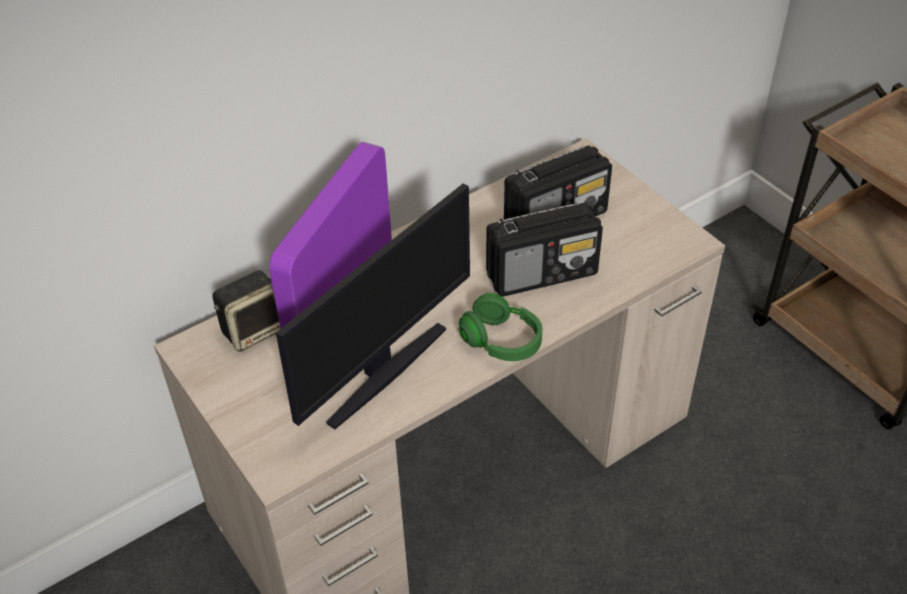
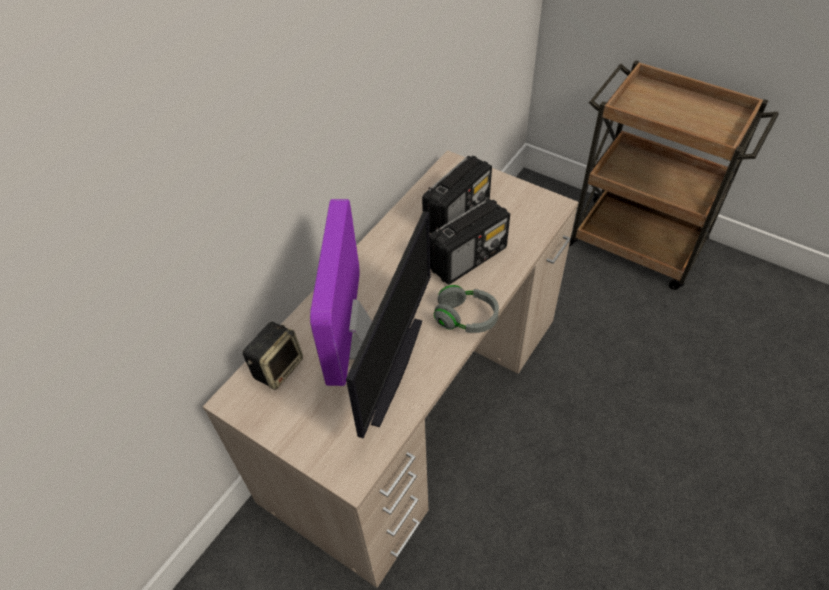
camera: 20 degrees left, 5 degrees up
(501, 342) = (466, 318): green headphones -> grey headphones

